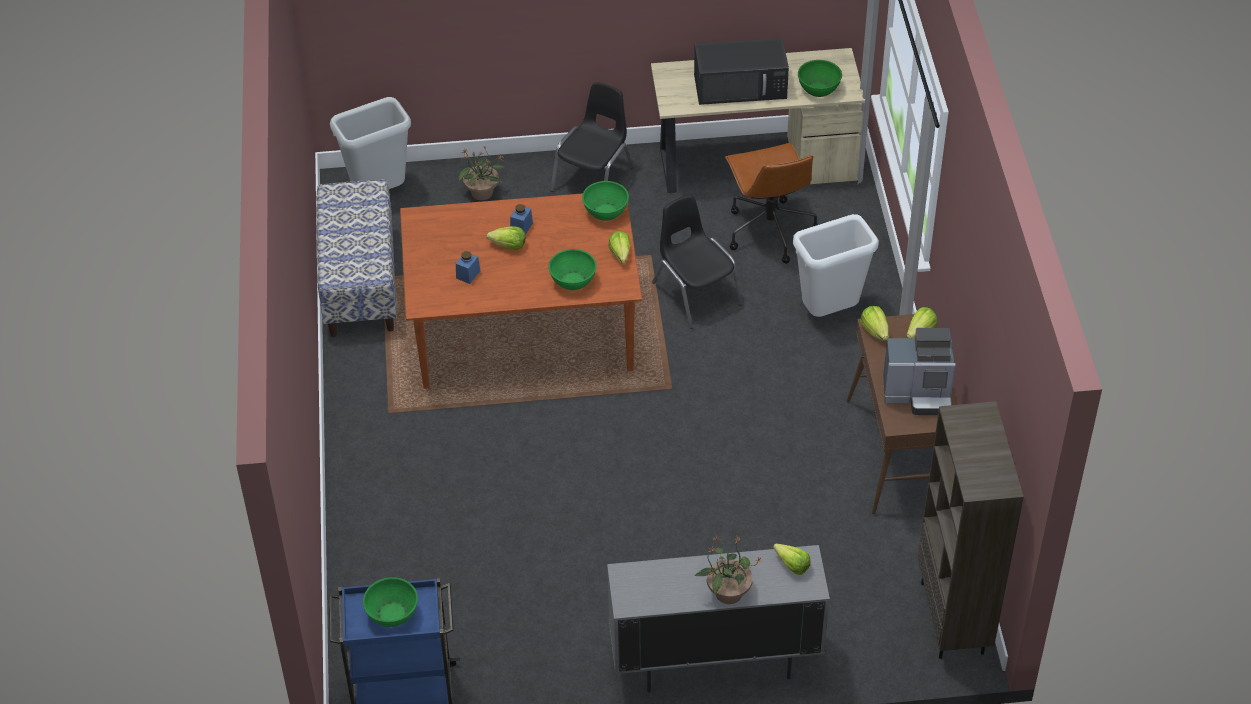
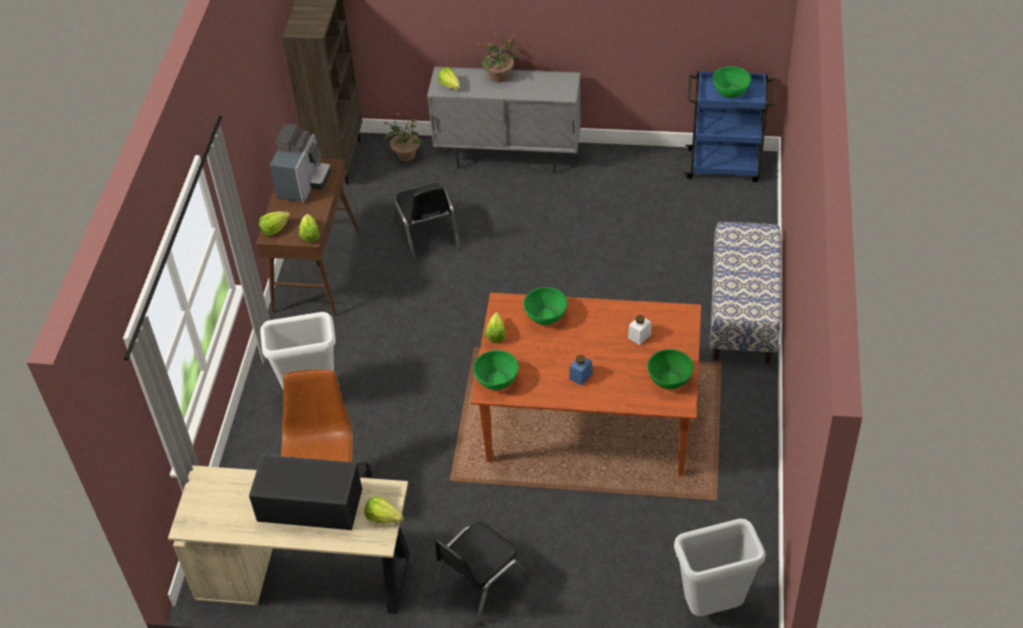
camera: 165 degrees left, 0 degrees up
(360, 282) = (740, 498): bench -> bench (743, 314)
(468, 274) = (639, 336): blue jar -> white jar
(482, 193) = (601, 587): potted plant -> potted plant (406, 155)
(508, 246) = (597, 358): lettuce -> lettuce (383, 517)
(696, 294) = (422, 433): black chair -> black chair (427, 235)
(818, 89) = (231, 487): green bowl -> green bowl (669, 379)
(919, 394) = (303, 183): coffee machine -> coffee machine turned 90 degrees clockwise

